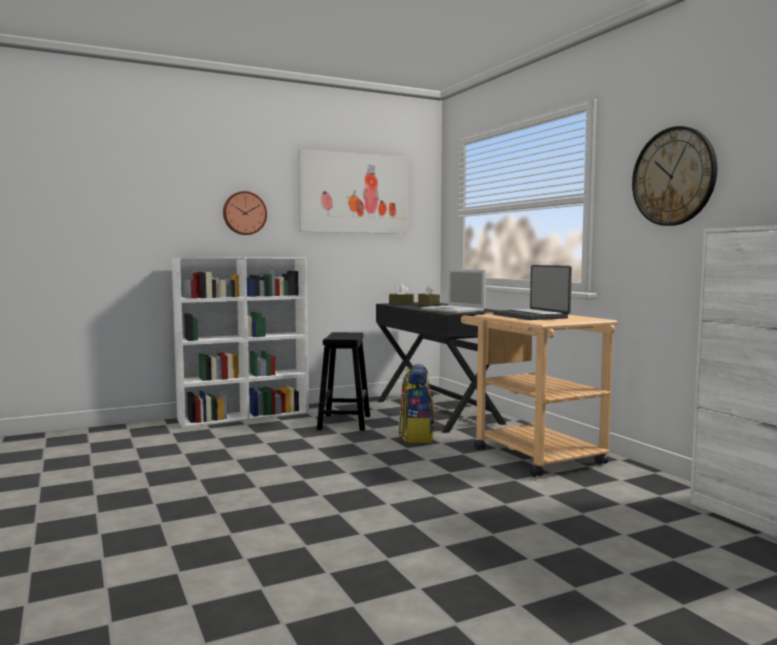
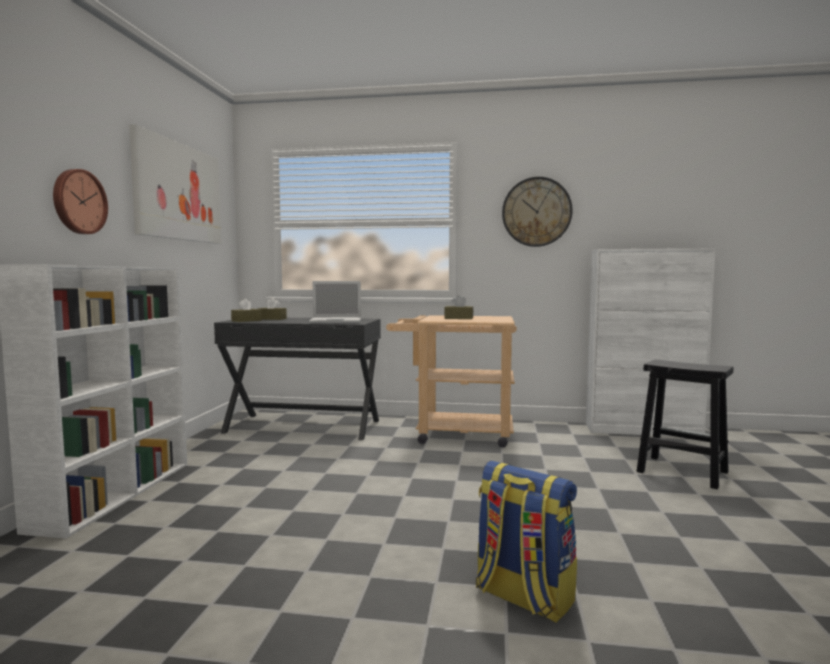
camera: 55 degrees left, 0 degrees up
(344, 422) = (254, 460): black stool -> black stool (680, 471)
(416, 436) = (354, 449): backpack -> backpack (522, 597)
(531, 316) = (458, 318): laptop -> brown tissue box

